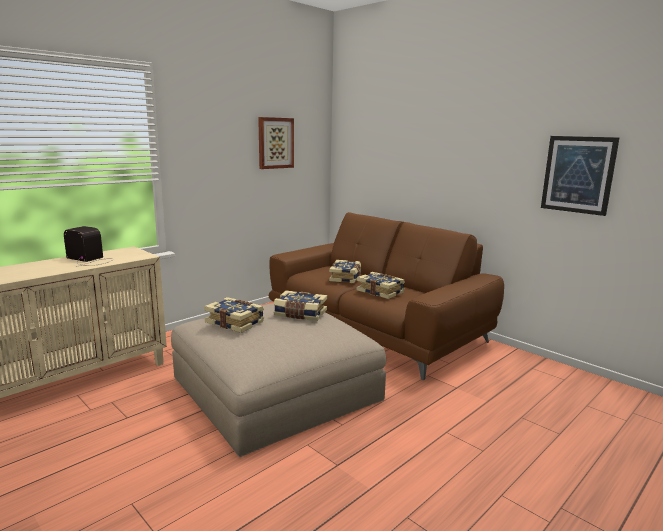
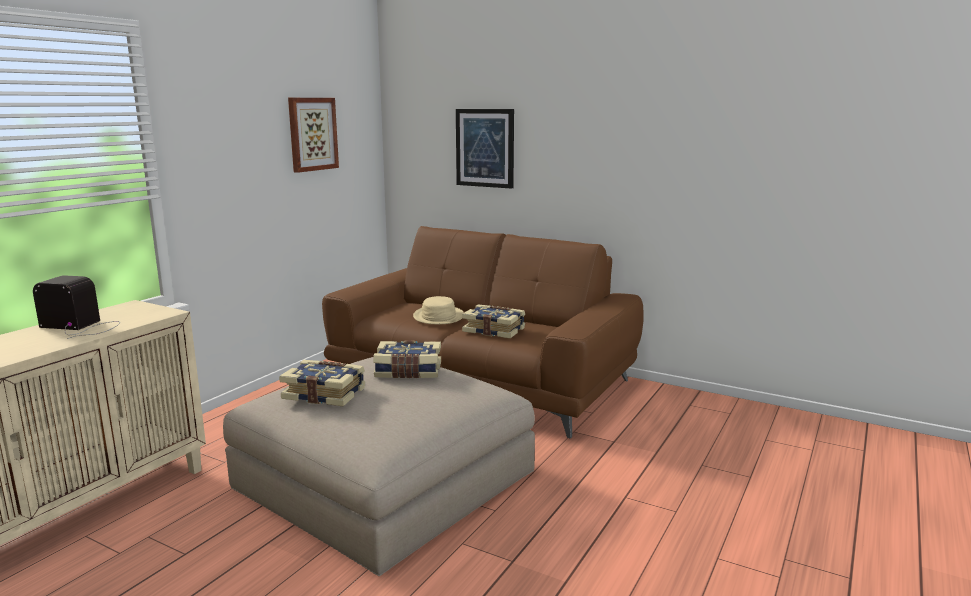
camera: 15 degrees left, 0 degrees up
(346, 278) = (438, 316): book -> beige hat
(578, 174) = (725, 162): picture -> picture (485, 148)

